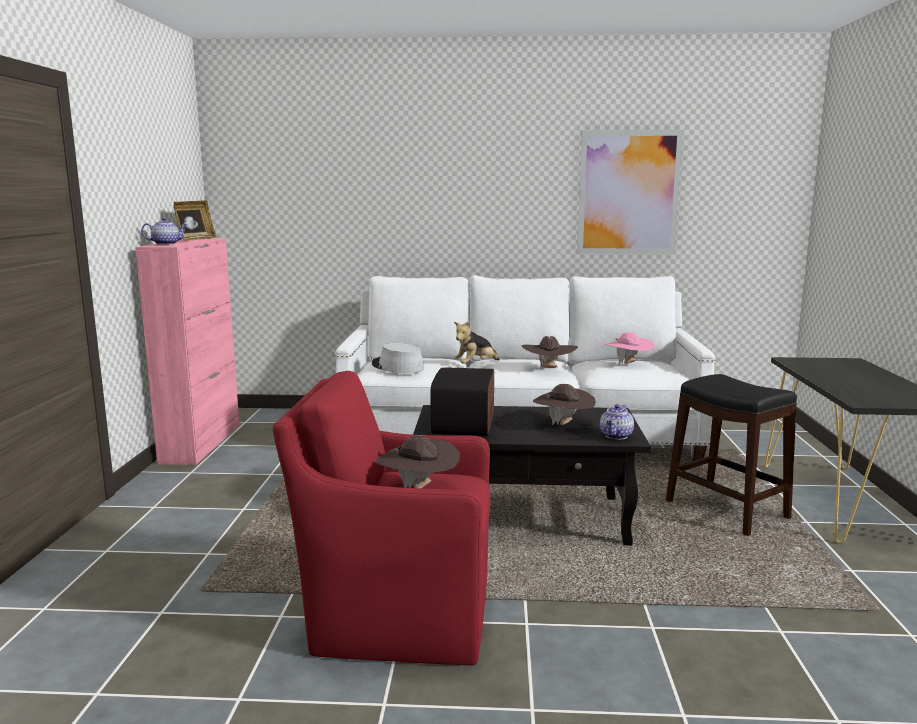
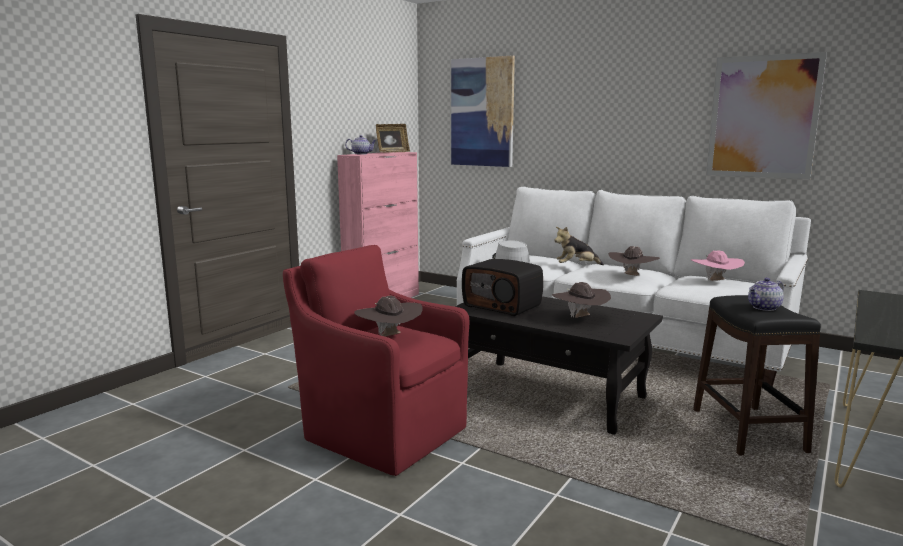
camera: 30 degrees right, 0 degrees up
(303, 185) = (482, 112): none -> picture
(465, 424) = (503, 306): radio -> radio turned 90 degrees counterclockwise
(616, 436) = (612, 333): teapot -> teapot (764, 308)

